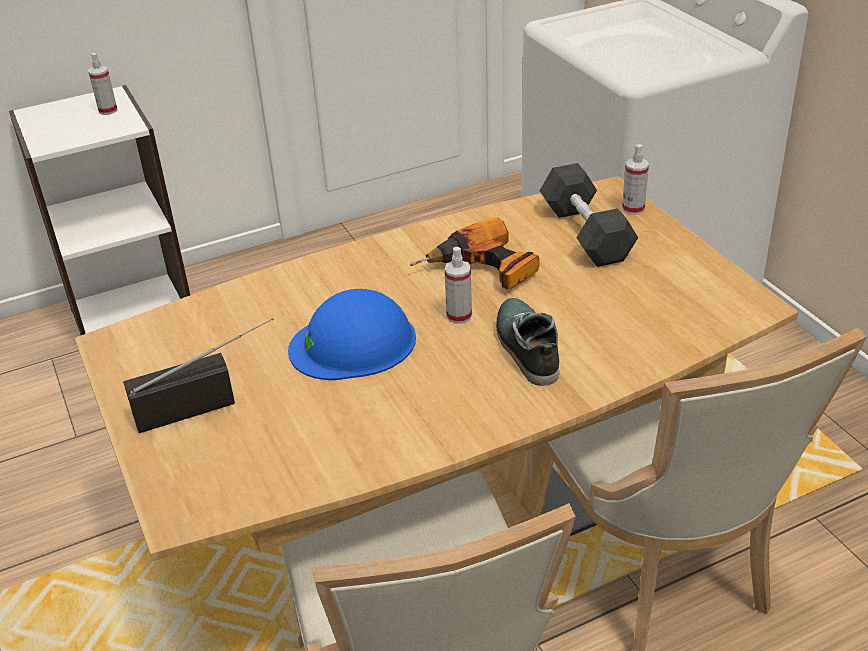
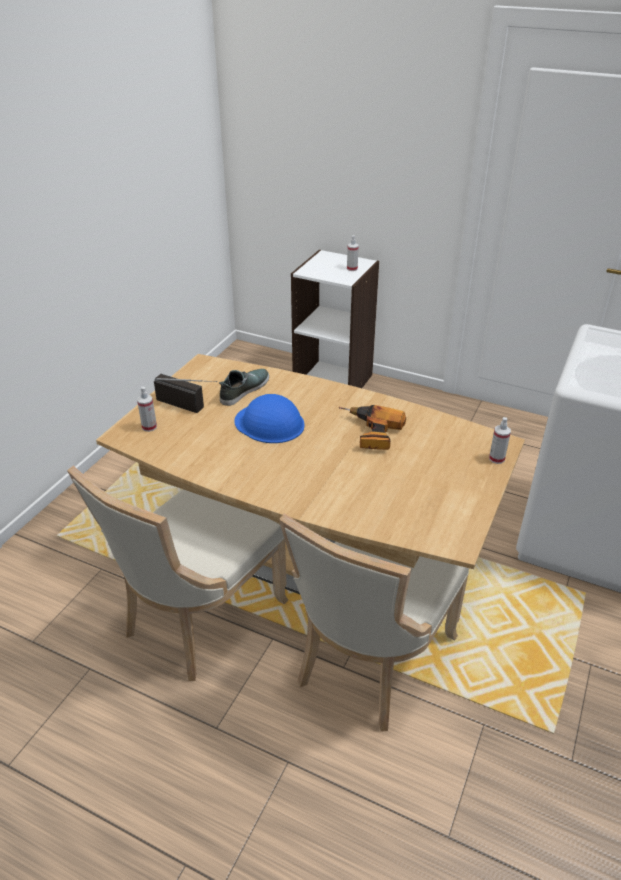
camera: 50 degrees right, 0 degrees up
(459, 316) = (325, 443): spray bottle -> spray bottle (149, 427)
(525, 347) = (324, 475): shoe -> shoe (244, 390)
(585, 233) = (448, 452): black dumbbell -> none

